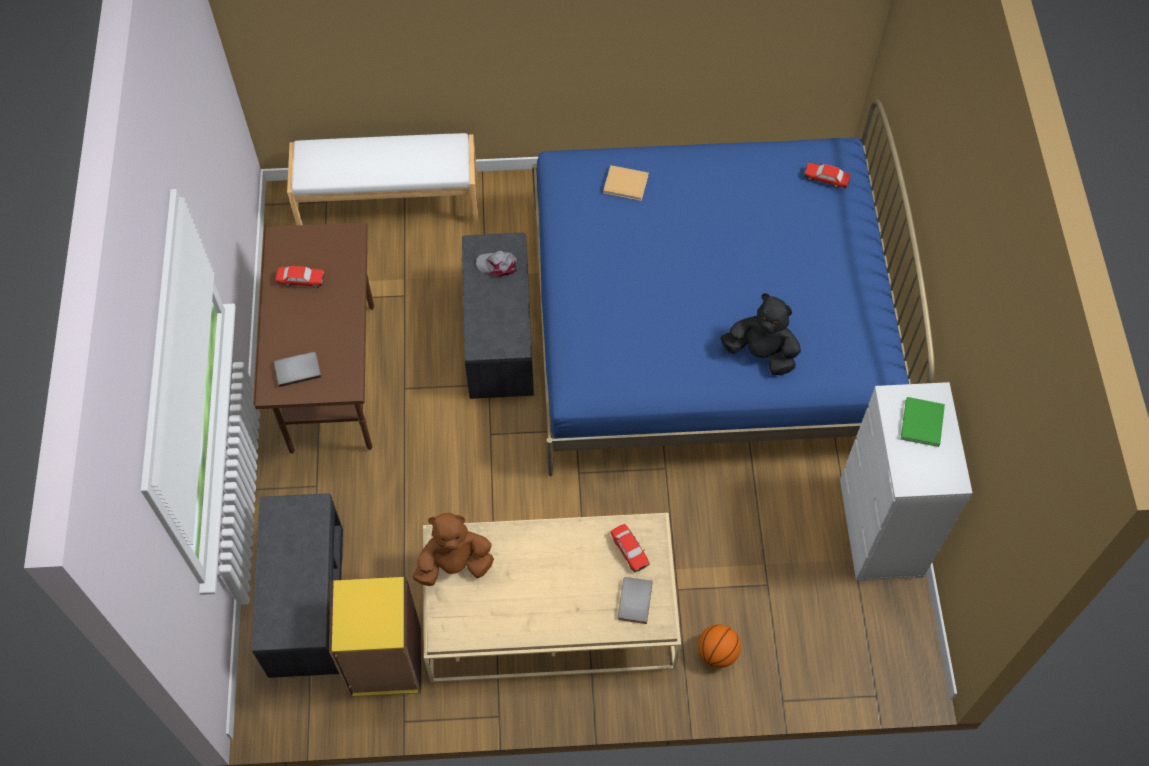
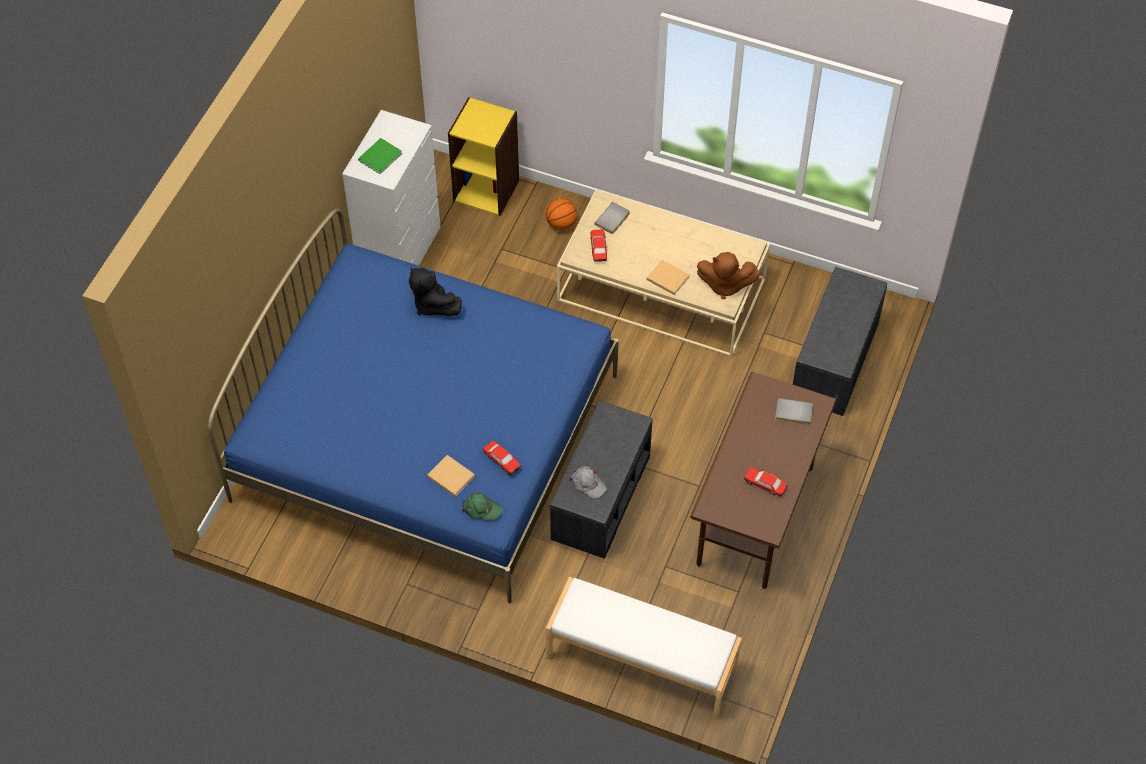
camera: 155 degrees left, 5 degrees down
(385, 663) = (792, 301): yellow bookcase -> yellow bookcase (486, 190)
(528, 545) = (666, 277): none -> beige book
(579, 167) = (481, 509): none -> green cap
(826, 179) = (284, 415): toy car -> toy car (502, 460)

